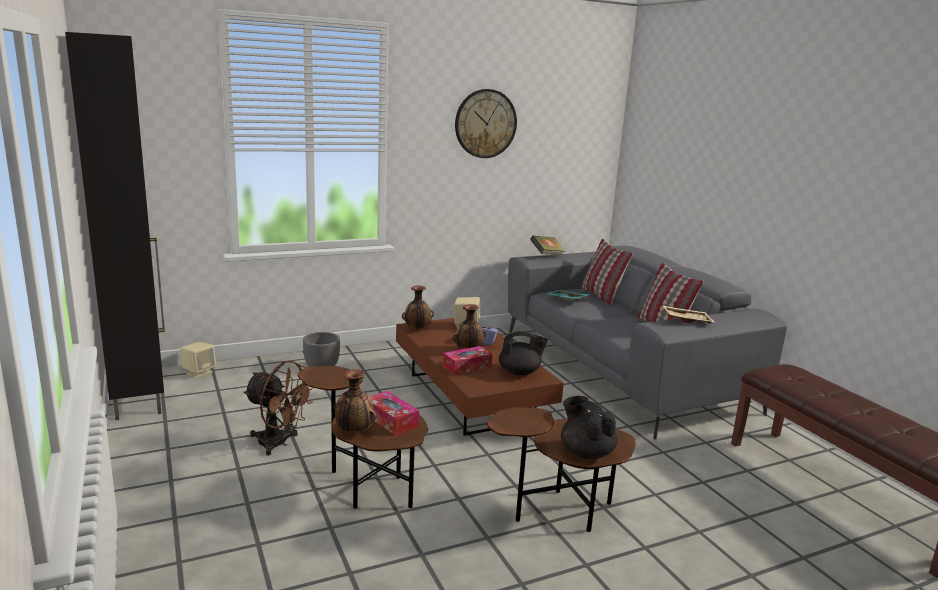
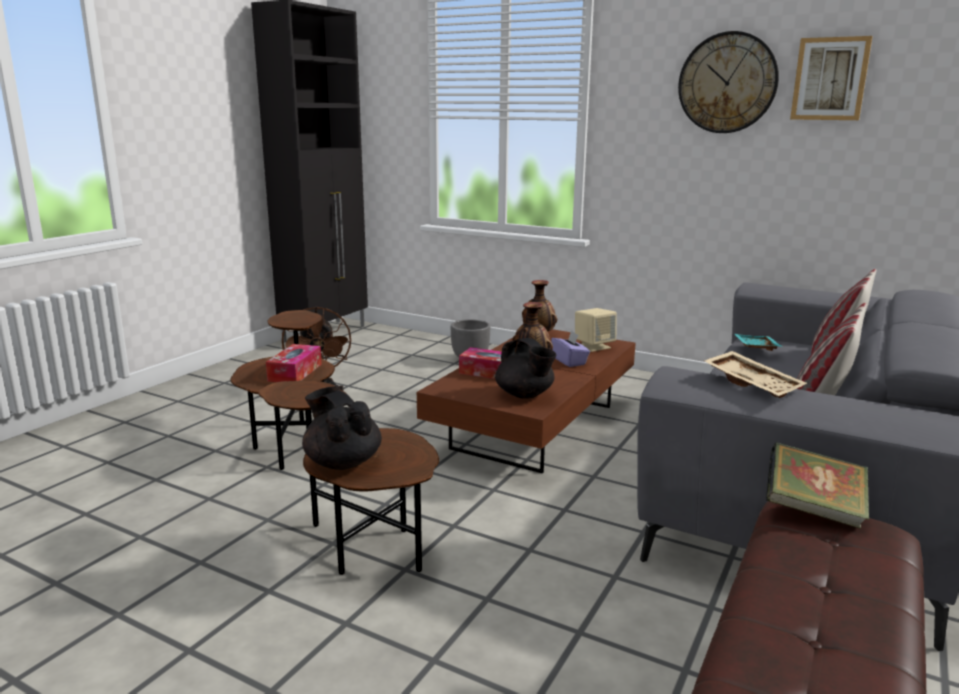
camera: 55 degrees right, 0 degrees up
(199, 372) = (388, 333): beige speaker -> none
(354, 431) = (255, 368): vase -> none
(542, 123) = (830, 79): none -> picture
(546, 255) = (797, 288): book -> book (813, 511)
(586, 452) = (342, 462): black teapot -> black teapot turned 60 degrees counterclockwise

